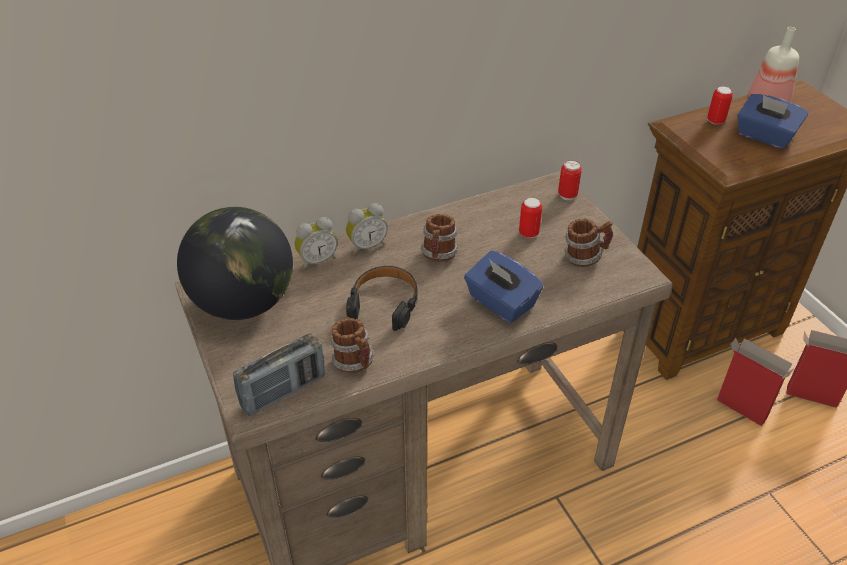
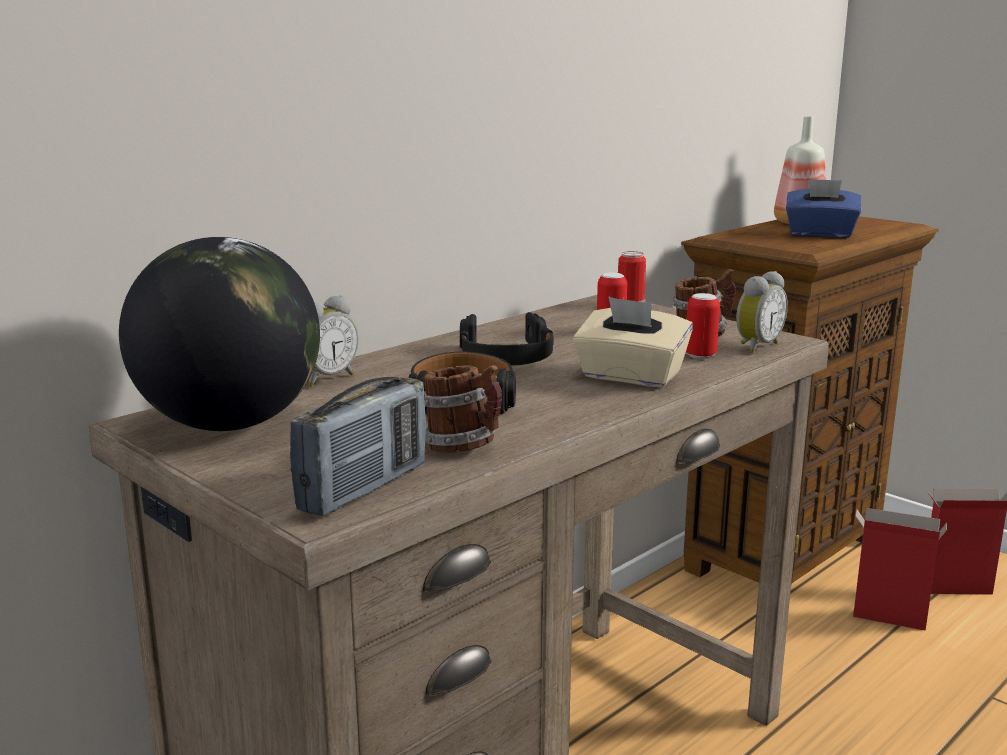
camera: 20 degrees left, 25 degrees down
(366, 246) = (392, 361): alarm clock -> alarm clock (755, 347)
(439, 256) = (506, 356): mug -> black headphones
(500, 303) = (630, 376): blue tissue box -> beige tissue box
(715, 121) = (756, 231): can -> can (700, 355)

